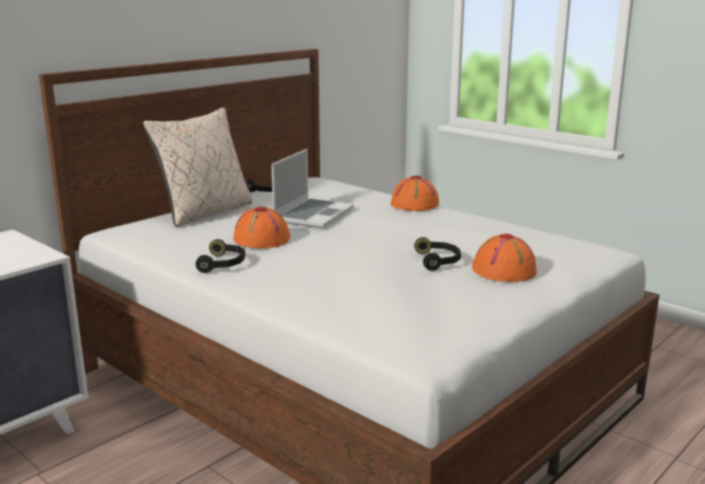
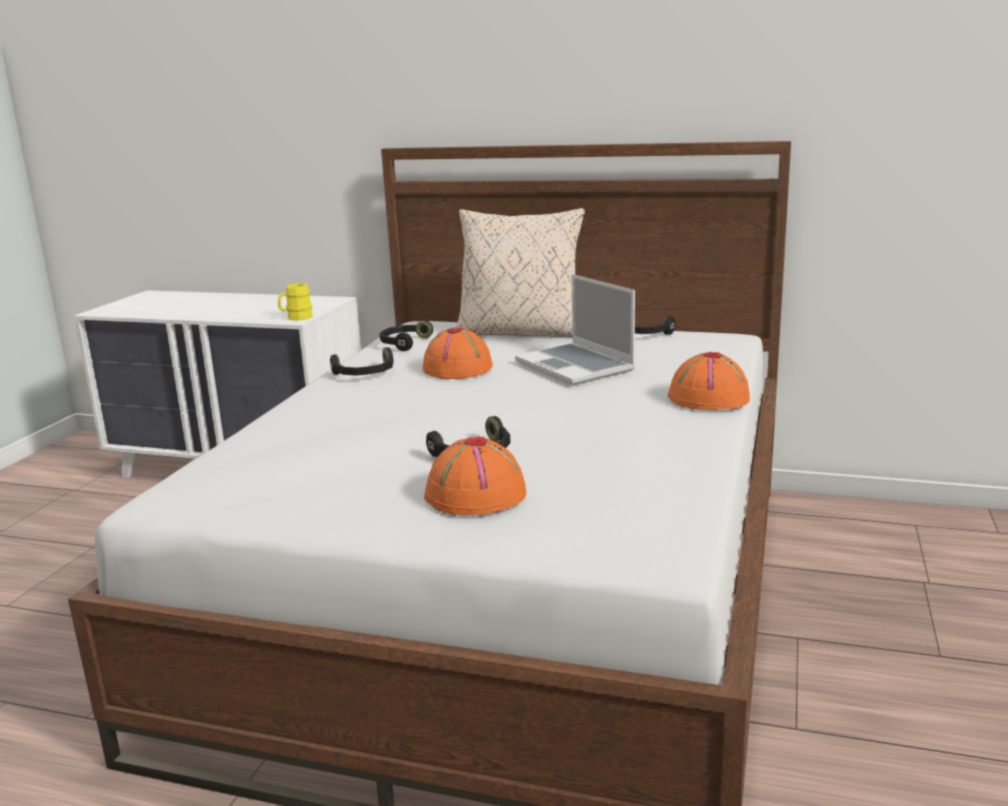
camera: 65 degrees right, 0 degrees up
(38, 255) = (296, 318): none -> yellow mug
(163, 243) = (403, 343): none -> black headphones
(313, 215) = (576, 366): laptop -> laptop turned 60 degrees clockwise

